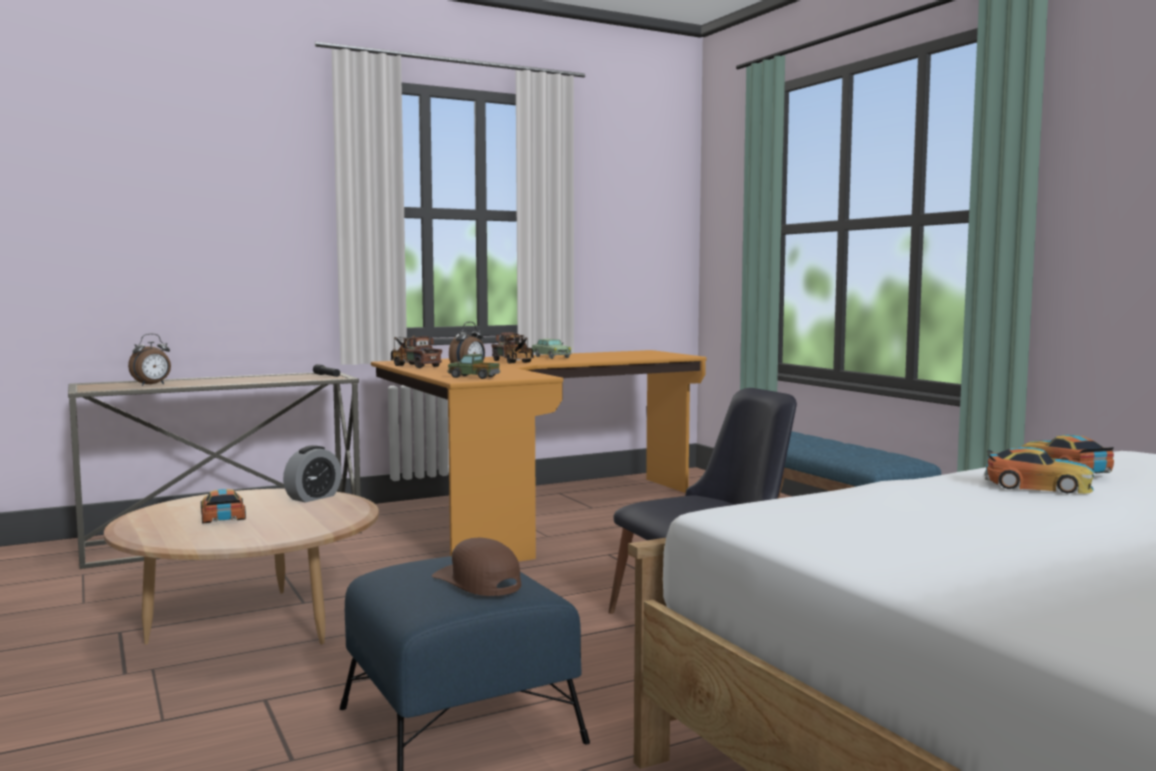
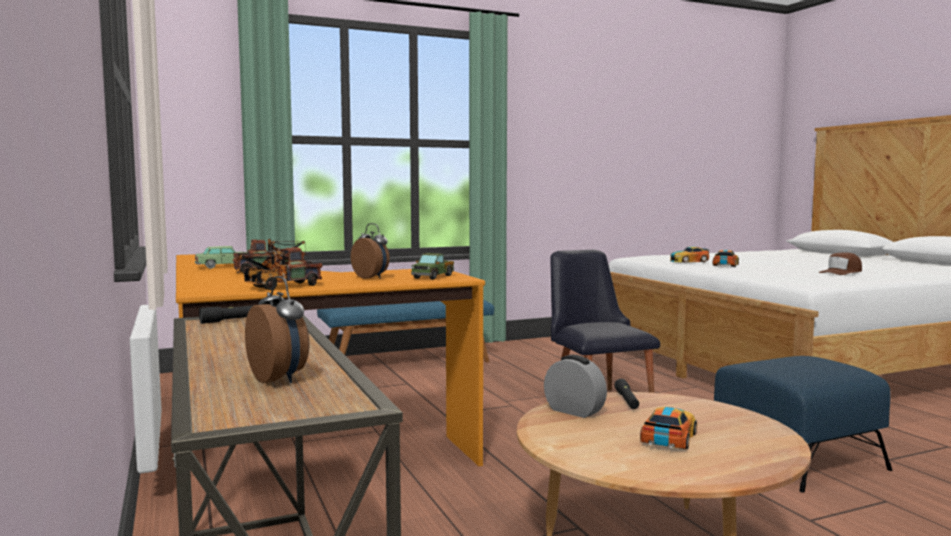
camera: 85 degrees left, 0 degrees up
(223, 516) = (669, 437): toy car -> toy car turned 135 degrees clockwise
(337, 510) = (627, 400): none -> black flashlight
(477, 582) = (807, 360): brown cap -> brown cap (841, 272)

